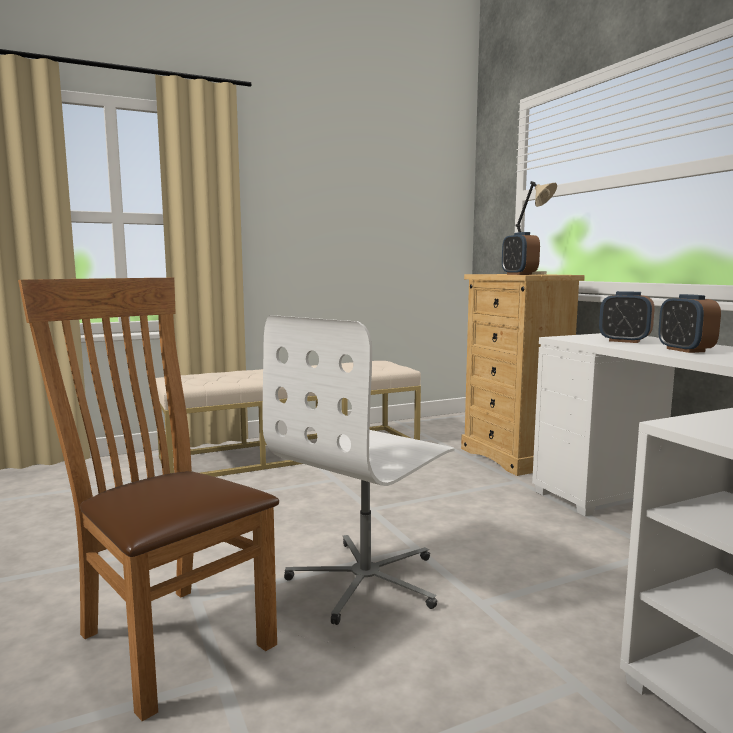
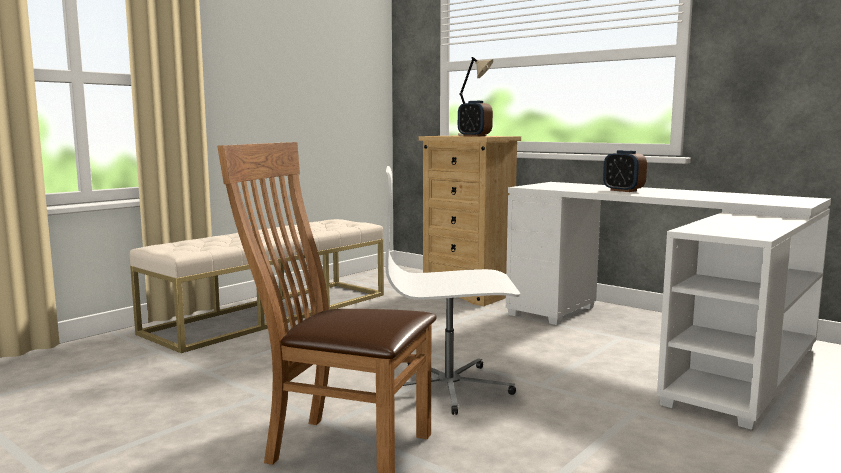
camera: 25 degrees left, 0 degrees up
(367, 581) = (449, 387): white office chair -> white office chair turned 75 degrees clockwise
(624, 341) = (572, 187): alarm clock -> none

